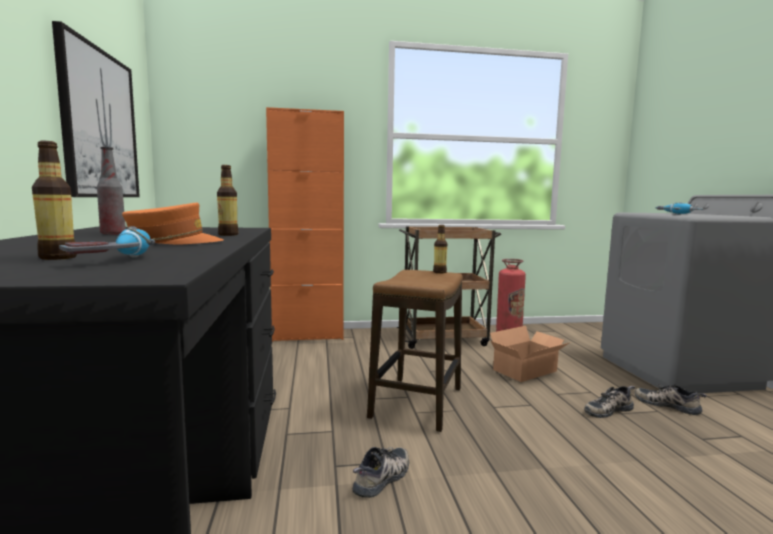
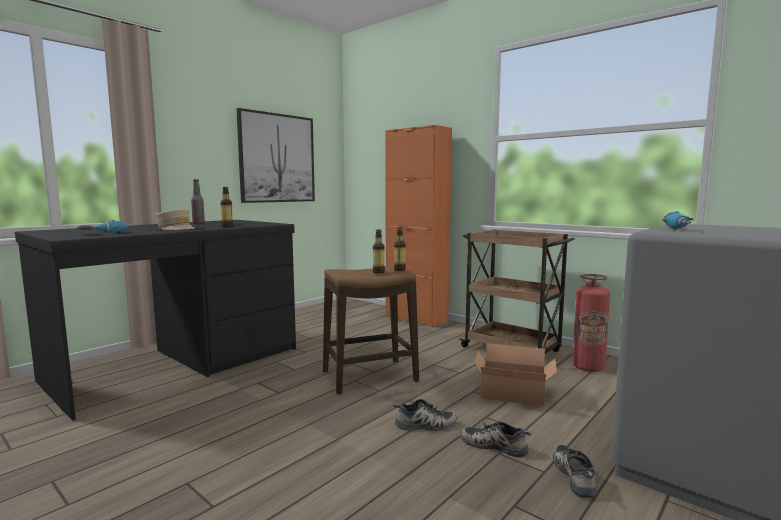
camera: 50 degrees right, 0 degrees up
(58, 257) = (102, 231): bottle -> bottle (378, 272)
(174, 242) = (176, 228): orange cap -> beige cap
(383, 478) = (260, 397): shoe -> shoe (425, 425)

